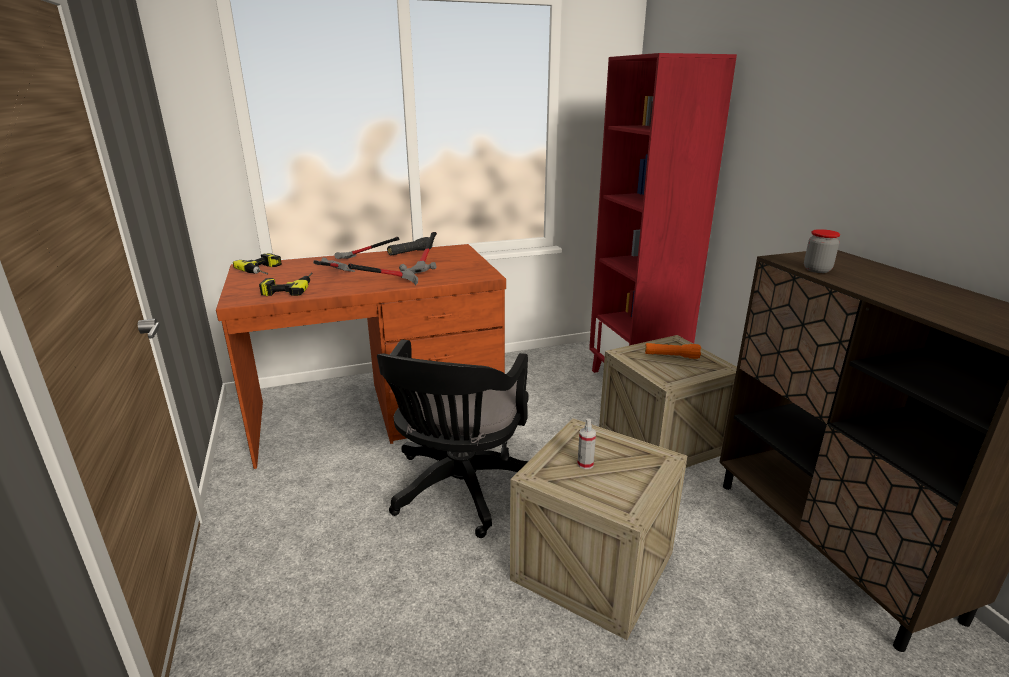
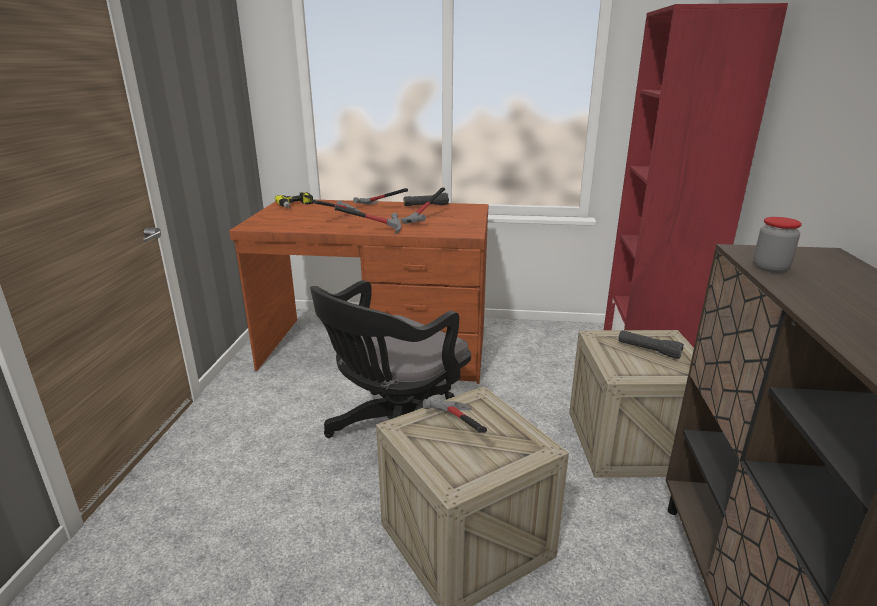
camera: 25 degrees right, 0 degrees up
(289, 287) = (297, 221): power drill -> none
(585, 464) = (455, 431): spray bottle -> hammer
(671, 356) = (648, 350): orange flashlight -> black flashlight

